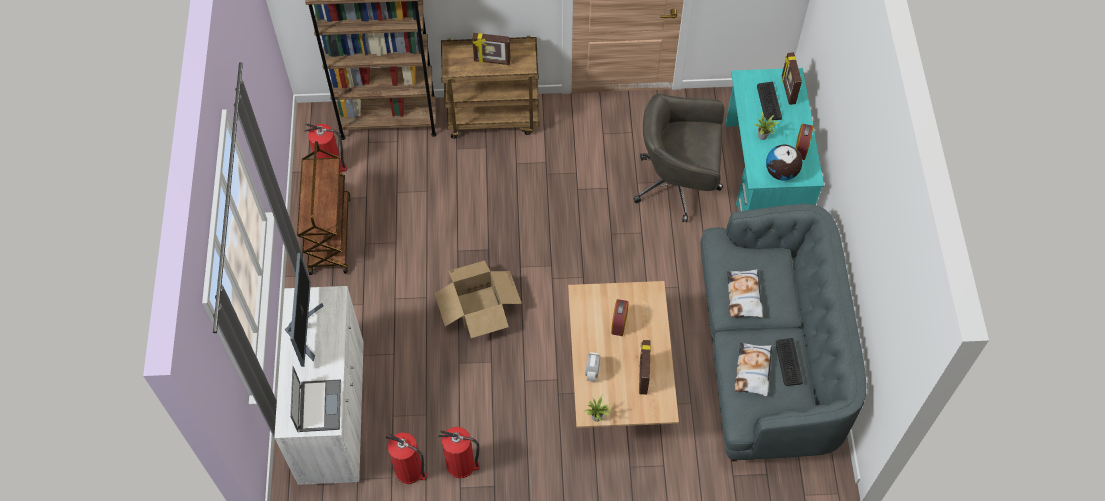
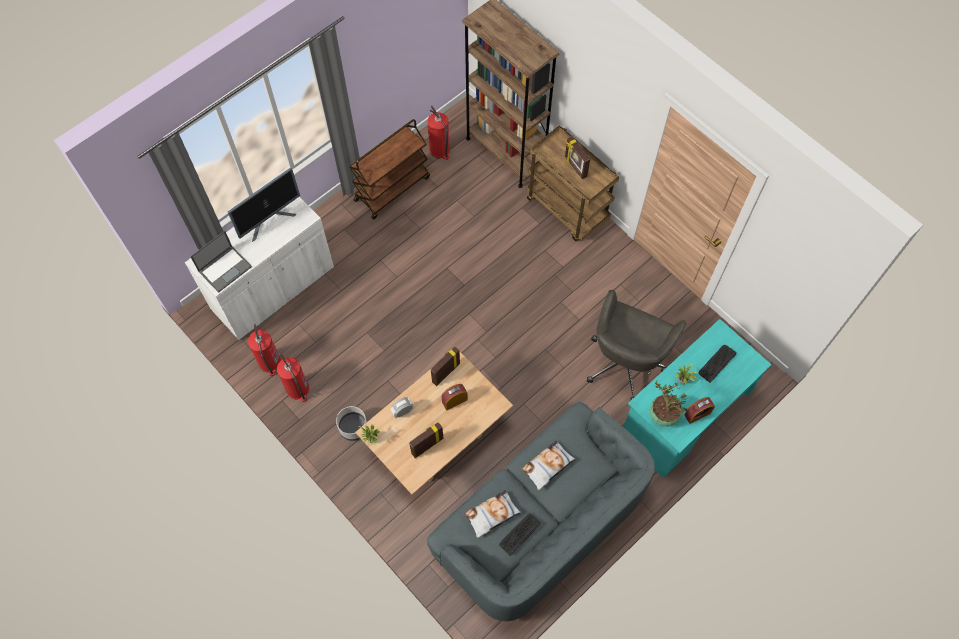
camera: 50 degrees right, 5 degrees up
(478, 307) = (416, 312): cardboard box -> none
(545, 444) = (353, 428): none -> grey planter
(678, 184) = (625, 362): grey office chair -> grey office chair turned 120 degrees counterclockwise
(781, 172) = (662, 415): globe -> potted plant
(787, 90) = (740, 368): picture frame -> picture frame (445, 372)

